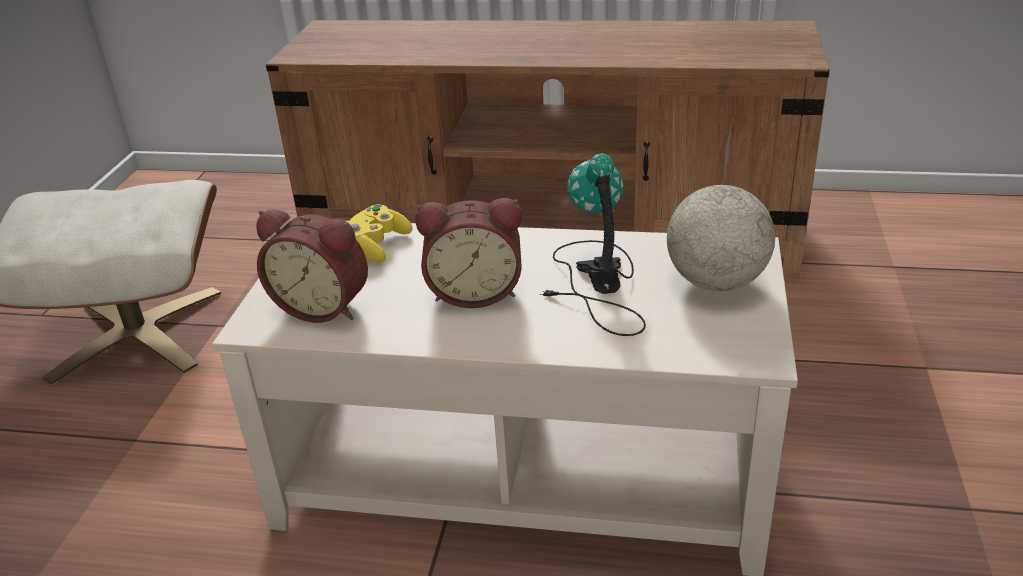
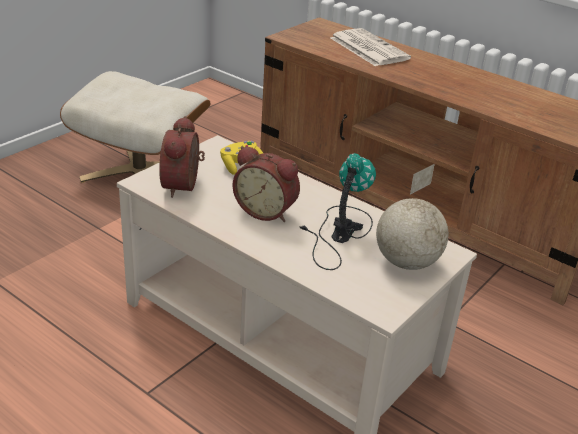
camera: 25 degrees right, 0 degrees up
(324, 306) = (184, 186): alarm clock -> alarm clock turned 45 degrees clockwise
(418, 37) = (367, 48): none -> newspaper

